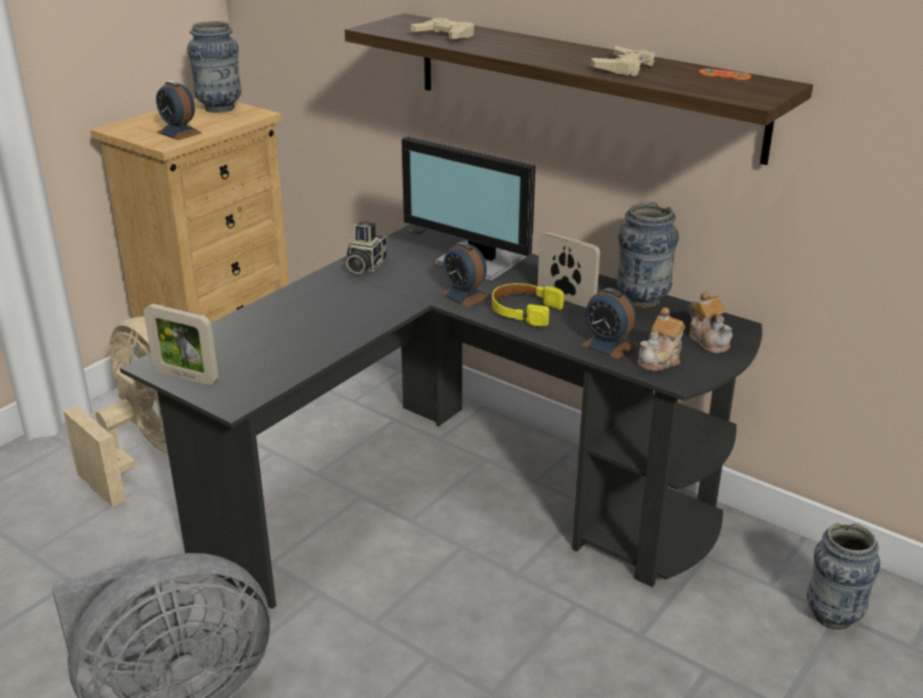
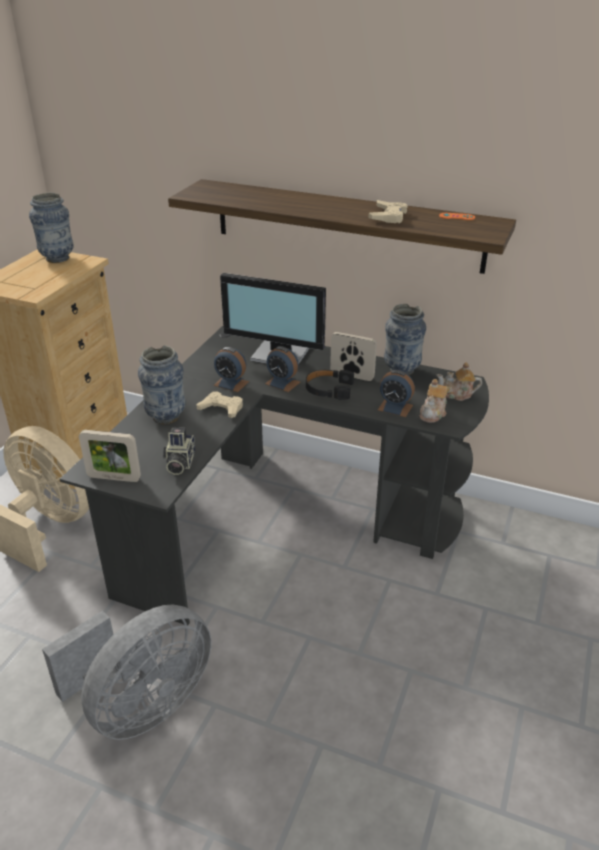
camera: 15 degrees left, 5 degrees up
(179, 132) = (38, 284): alarm clock -> alarm clock (231, 383)
(364, 265) = (201, 368): camera -> camera (179, 463)
(445, 36) = (246, 198): beige game controller -> beige game controller (221, 408)
(524, 311) = (328, 389): yellow headphones -> black headphones
(709, 340) = (457, 394): teapot -> teapot turned 135 degrees clockwise
(833, 616) = (546, 556): vase -> vase (166, 417)

